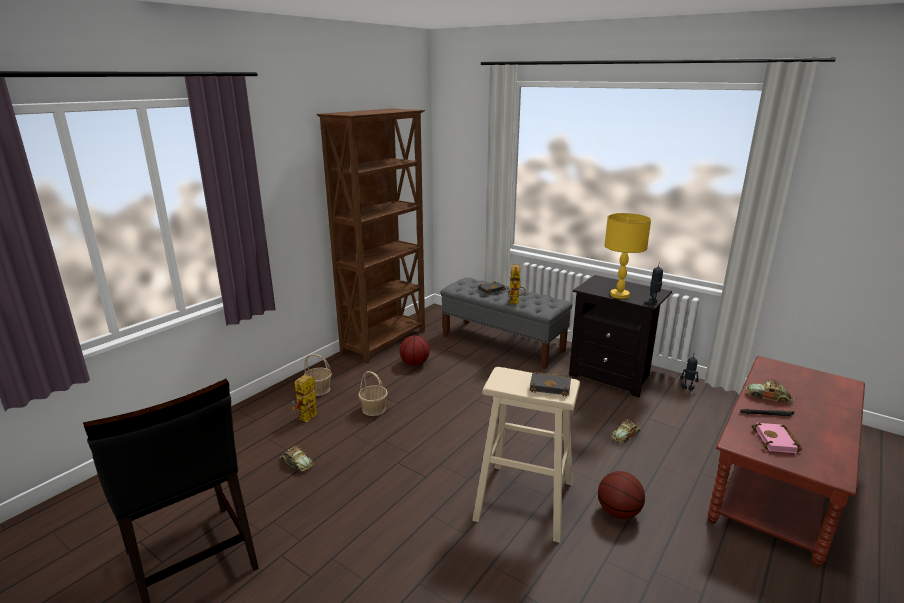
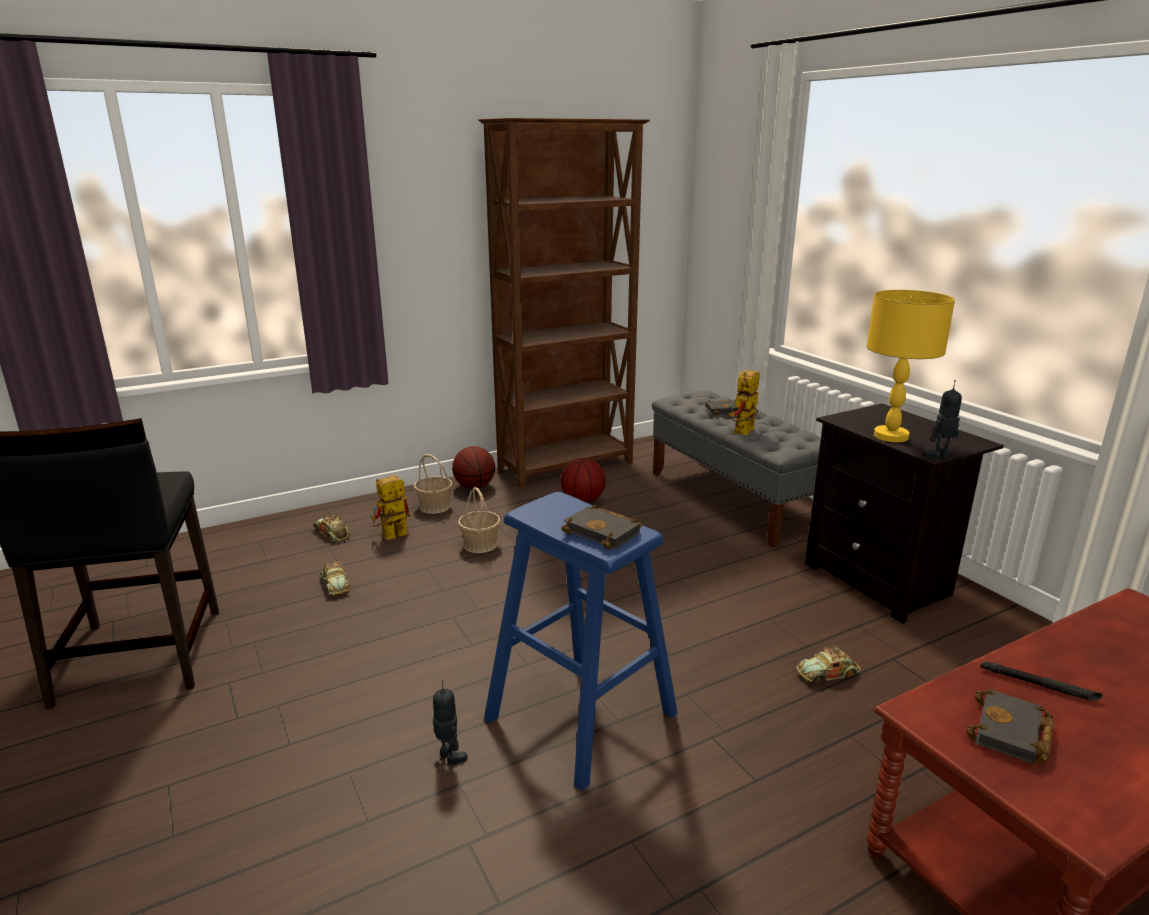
camera: 25 degrees right, 0 degrees up
(525, 500) = (581, 716): beige stool -> blue stool
(618, 512) = (714, 781): basketball -> basketball (474, 487)
(687, 388) = (1012, 632): toy robot -> toy robot (449, 757)
(768, 397) = (1075, 658): toy car -> toy car (332, 533)
(777, 441) = (1012, 734): pink book -> black book

